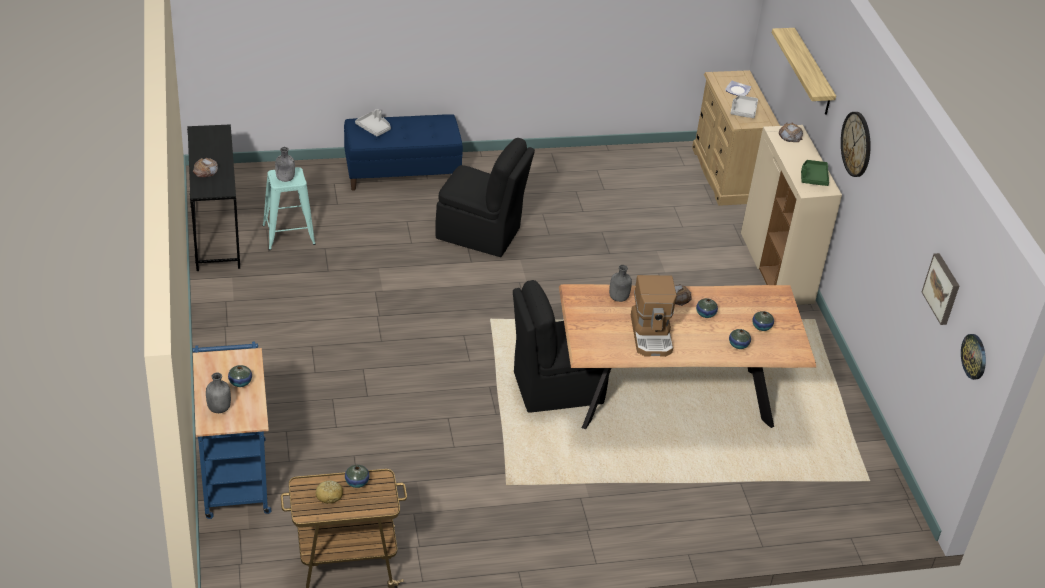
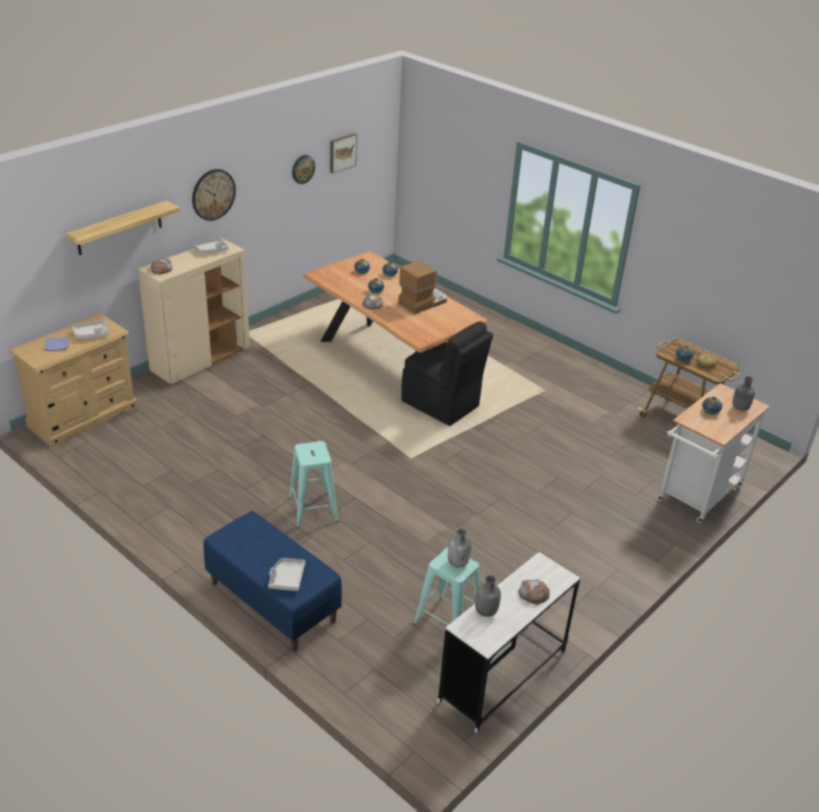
camera: 125 degrees left, 5 degrees down
(216, 232) = (503, 676): black desk -> white desk
(234, 472) = (696, 496): blue cart -> white cart
(480, 234) = (313, 509): black chair -> turquoise stool
(618, 298) = (404, 323): grey bottle -> grey bottle (486, 611)
(813, 177) = (211, 250): green tray -> grey tray
(974, 356) = (380, 147): wall clock -> wall clock (302, 169)

